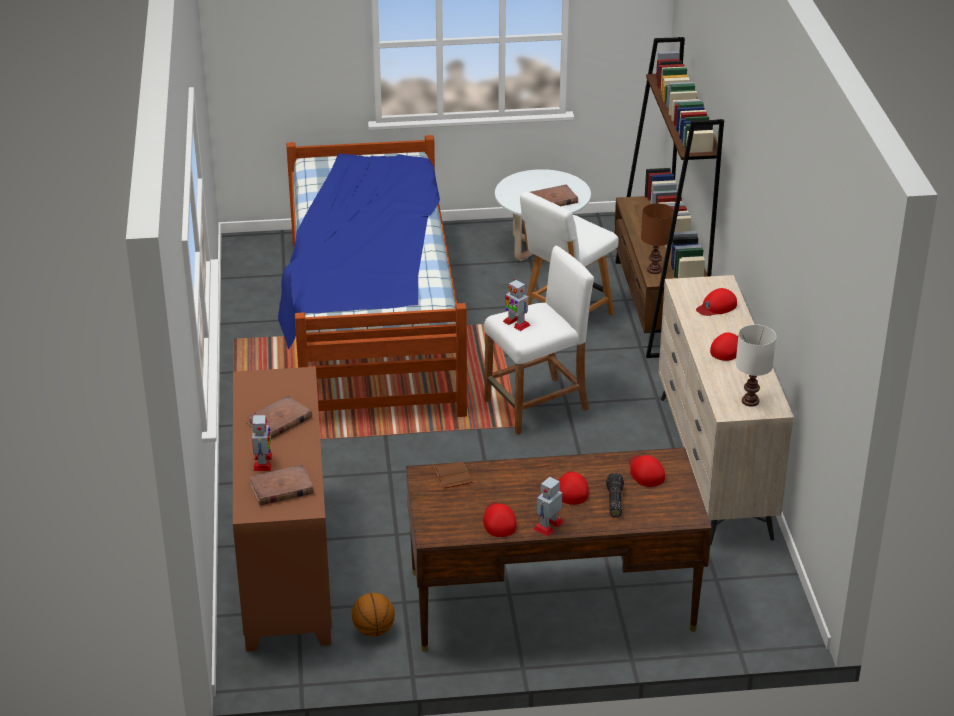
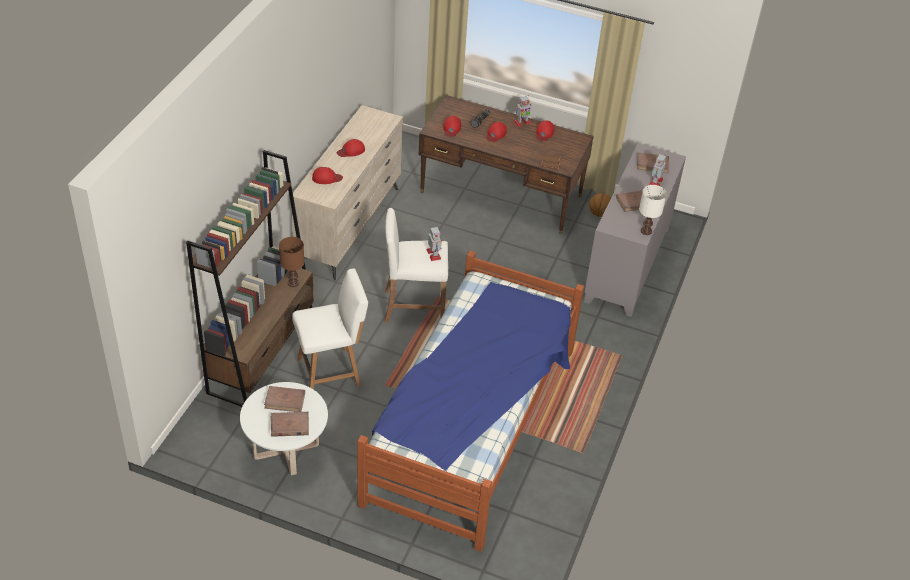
camera: 155 degrees left, 10 degrees up
(284, 566) = (628, 264): brown cabinet -> grey cabinet
(528, 186) = (289, 426): none -> brown book
(749, 401) = (374, 120): white table lamp -> white table lamp (646, 231)

